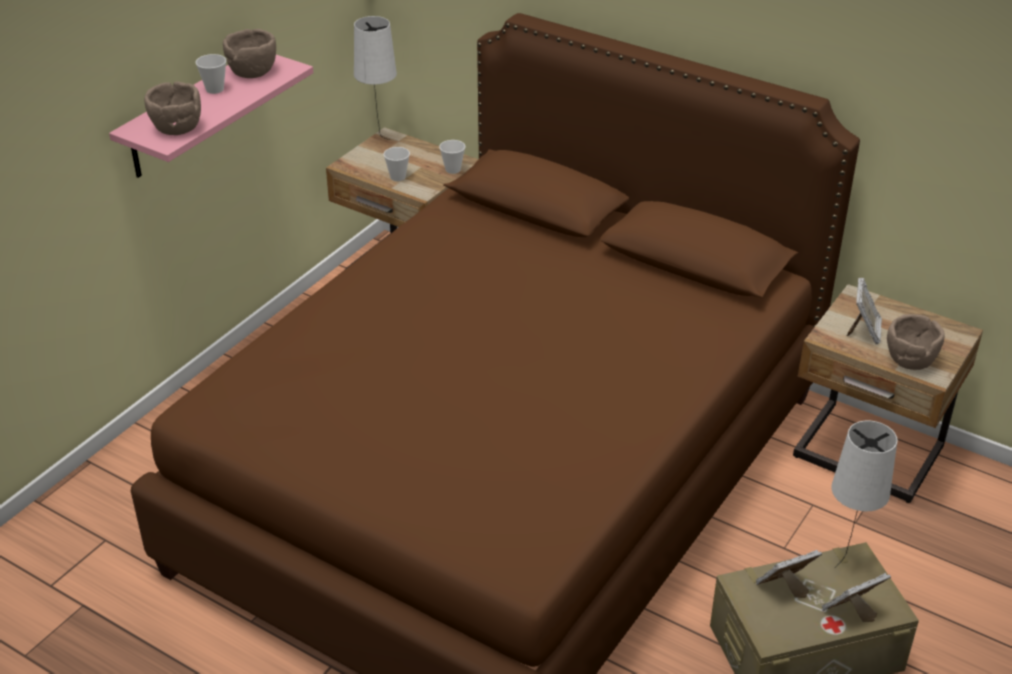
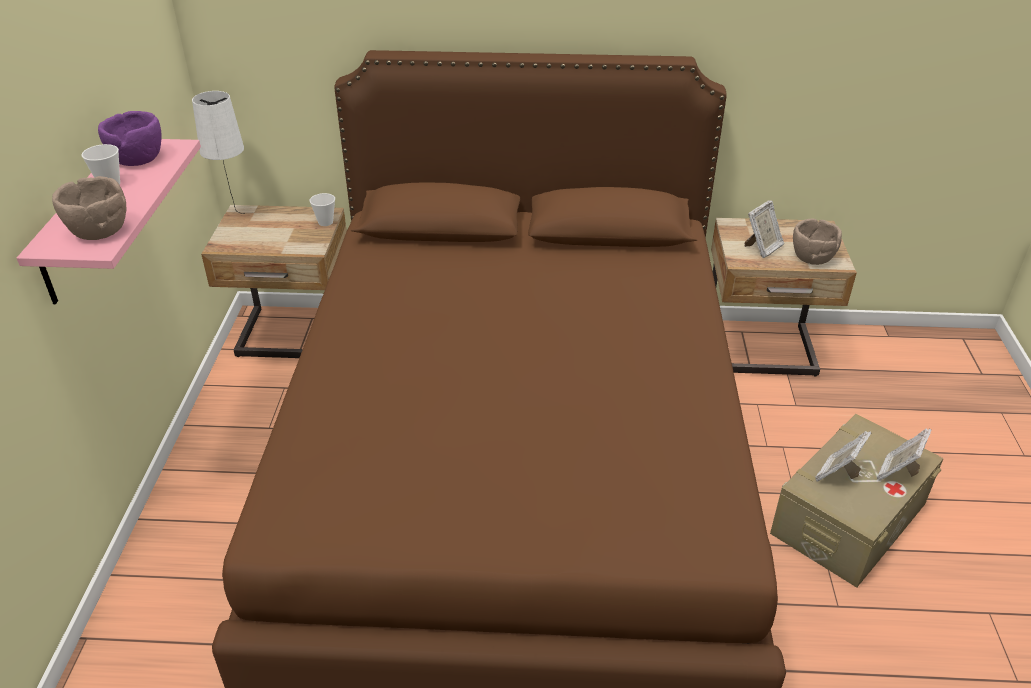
camera: 30 degrees left, 0 degrees up
(253, 71) = (138, 158): brown bowl -> purple bowl
(398, 177) = (279, 242): cup -> none
(844, 562) = (857, 435): white table lamp -> none
(864, 332) = (762, 248): picture frame -> picture frame turned 60 degrees clockwise

